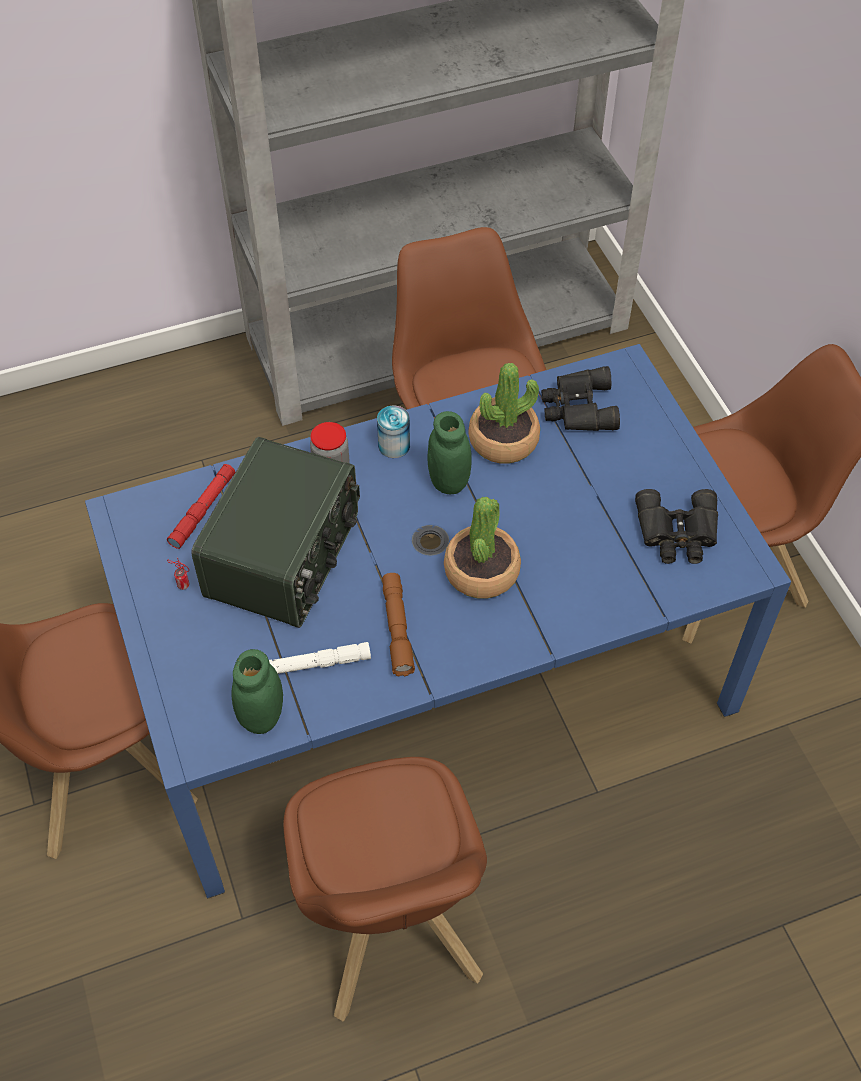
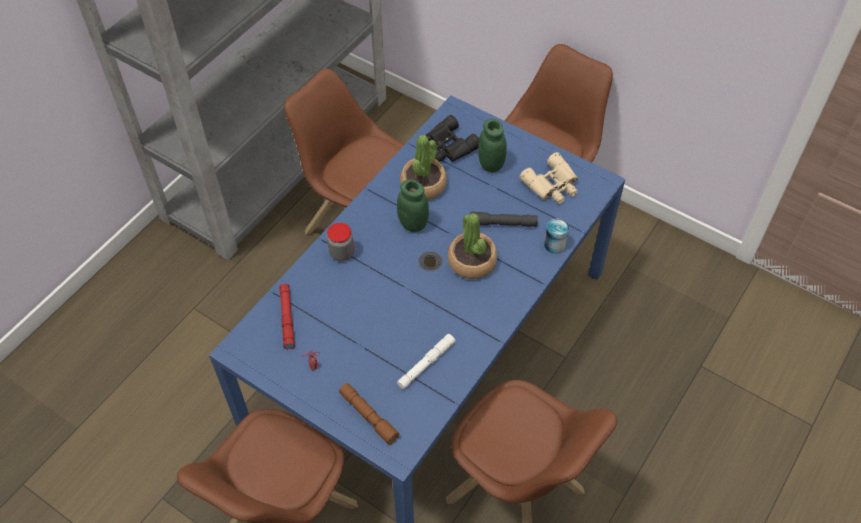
camera: 35 degrees left, 0 degrees up
(262, 716) = (422, 409): green jar -> green jar (491, 164)
(285, 556) = (358, 316): radio -> none
(394, 445) = (366, 221): can -> can (555, 244)
(397, 628) = (454, 318): brown flashlight -> brown flashlight (368, 416)
(565, 546) = (503, 223): none -> grey flashlight
(677, 533) = (553, 185): black binoculars -> beige binoculars

